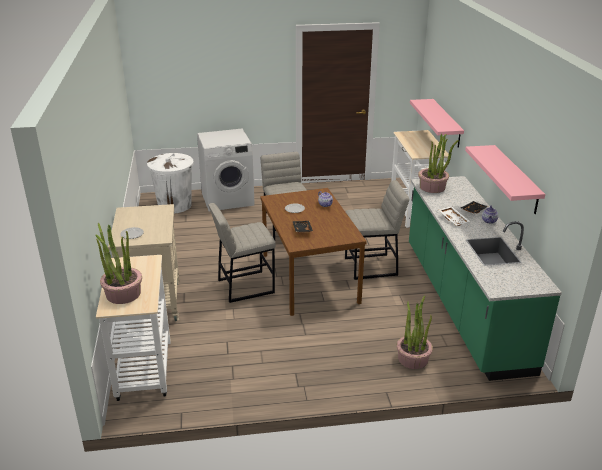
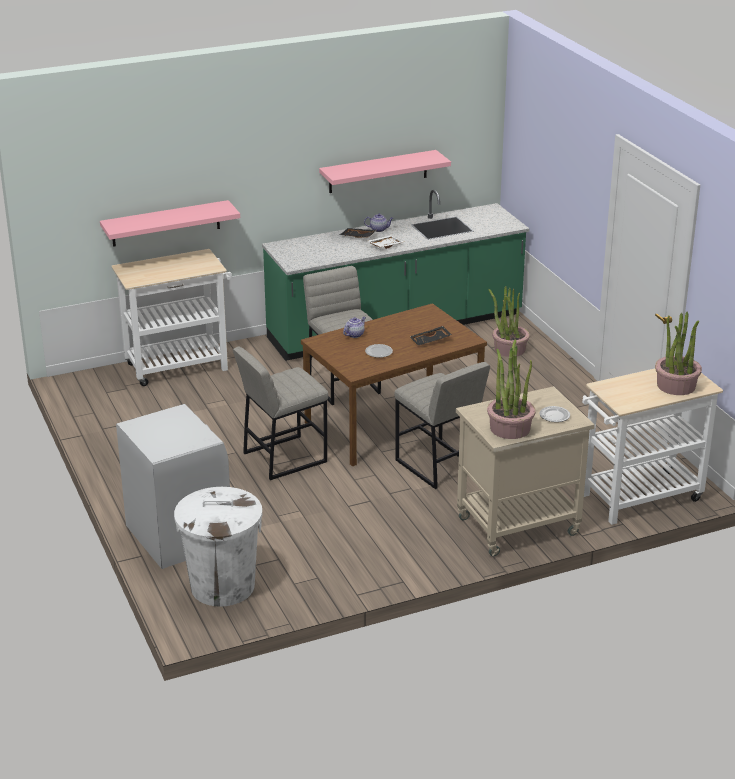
camera: 105 degrees left, 0 degrees up
(432, 187) = (306, 259): potted plant -> potted plant (510, 428)

